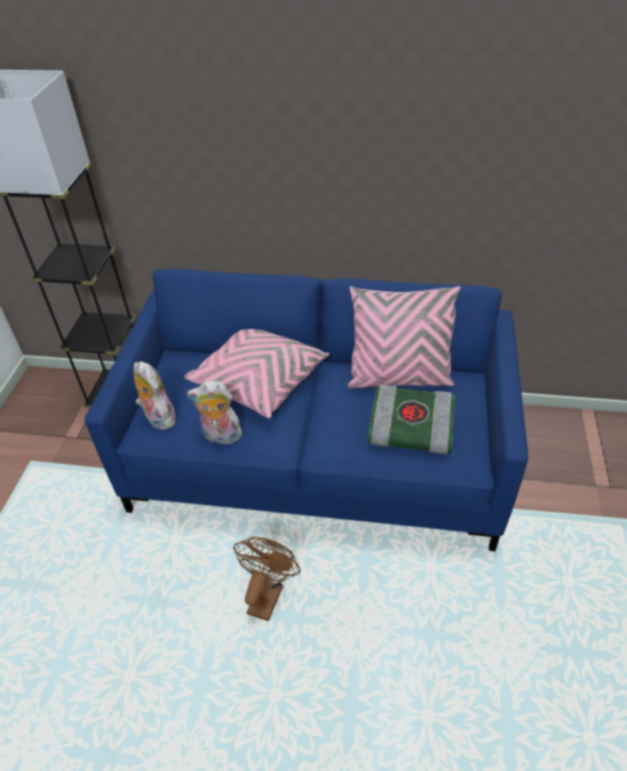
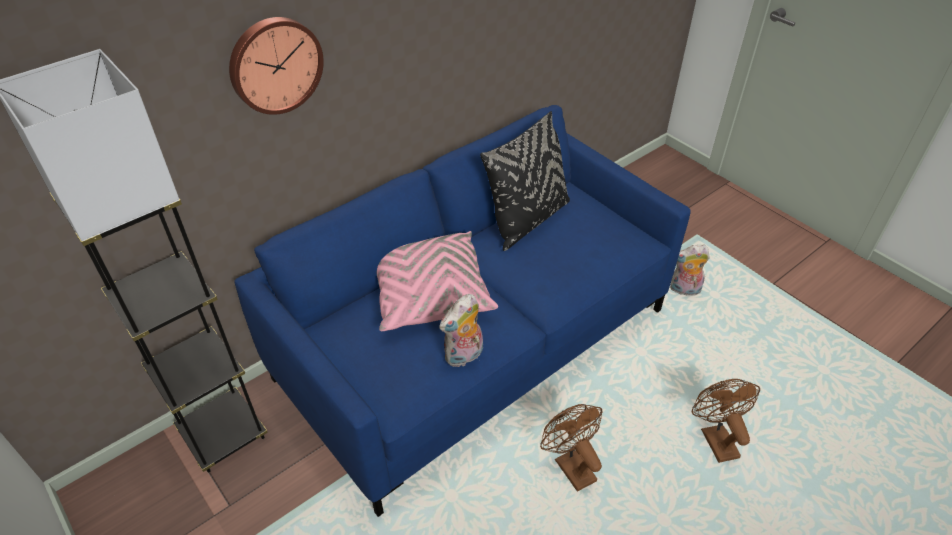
camera: 50 degrees left, 0 degrees up
(157, 418) = (389, 385): plush toy -> plush toy (684, 290)
(205, 133) = (275, 64): none -> wall clock
(399, 378) = (527, 220): pink pillow -> black pillow
(399, 686) = (715, 438): none -> brown fan
(409, 429) = (583, 249): book -> none

